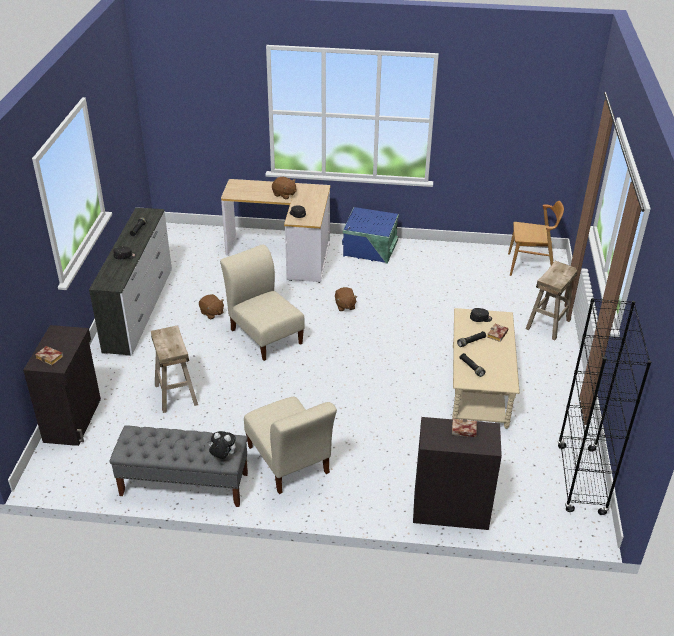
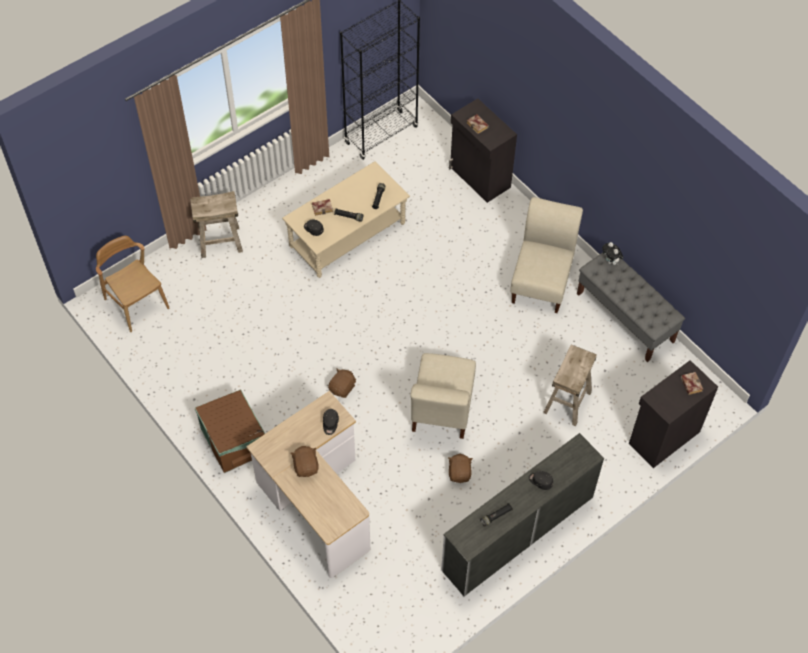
camera: 135 degrees left, 20 degrees up
(370, 250) = (234, 439): blue storage box -> brown storage box

